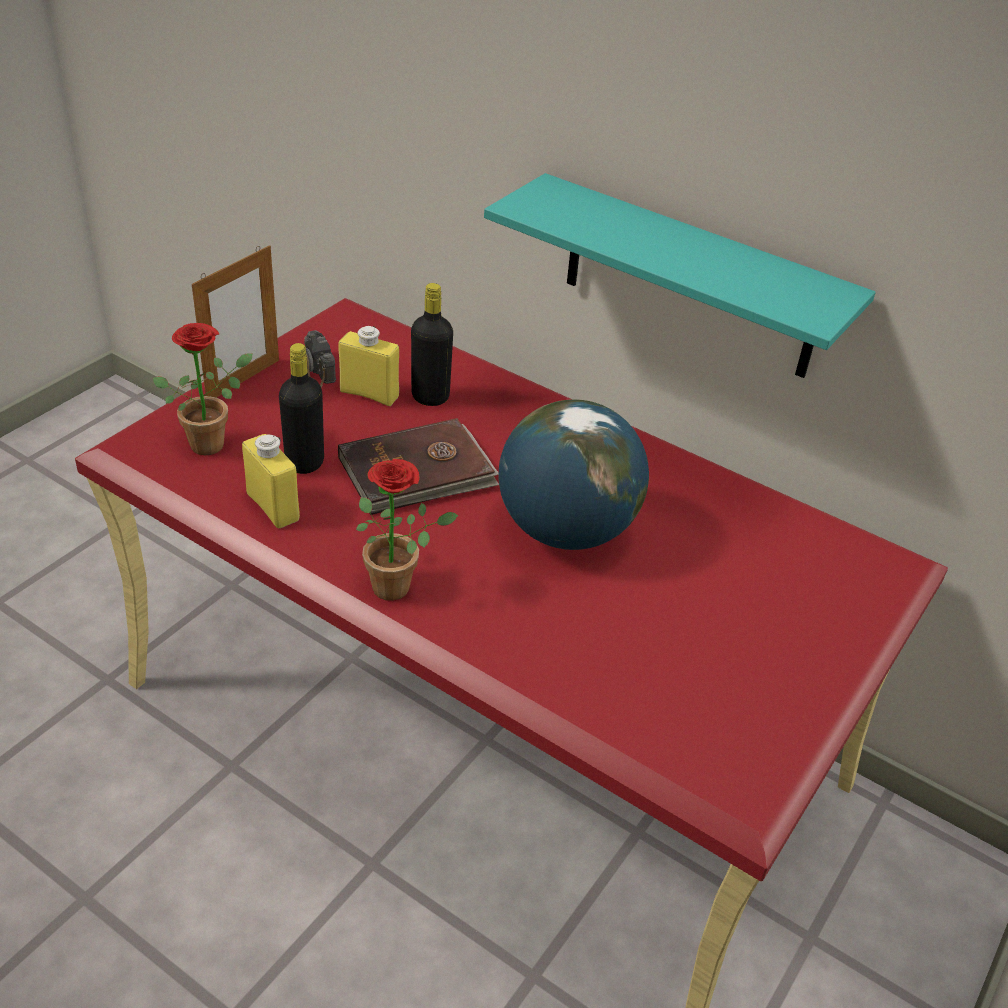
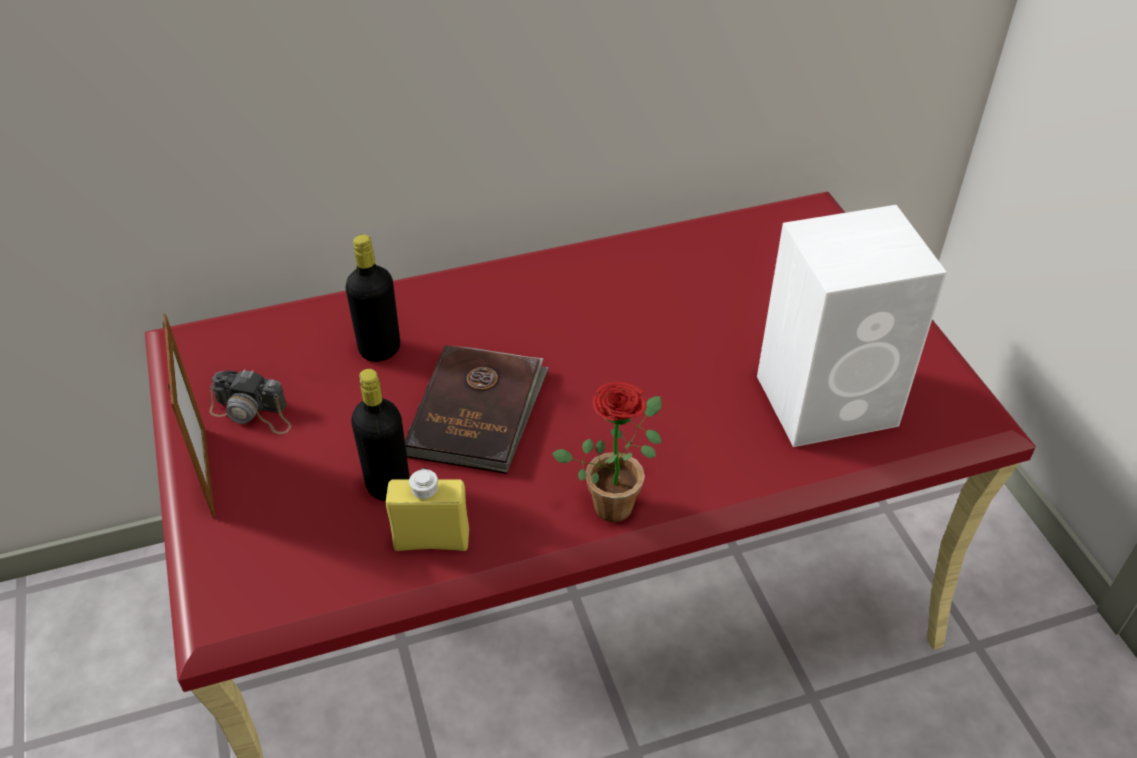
camera: 50 degrees left, 5 degrees up
(213, 441) = (284, 542): potted plant -> none
(369, 394) = (331, 388): yellow bottle -> none
(566, 531) = (636, 359): globe -> none
(649, 673) = (829, 400): none -> white speaker
(690, 279) = (553, 89): turquoise shelf -> none

